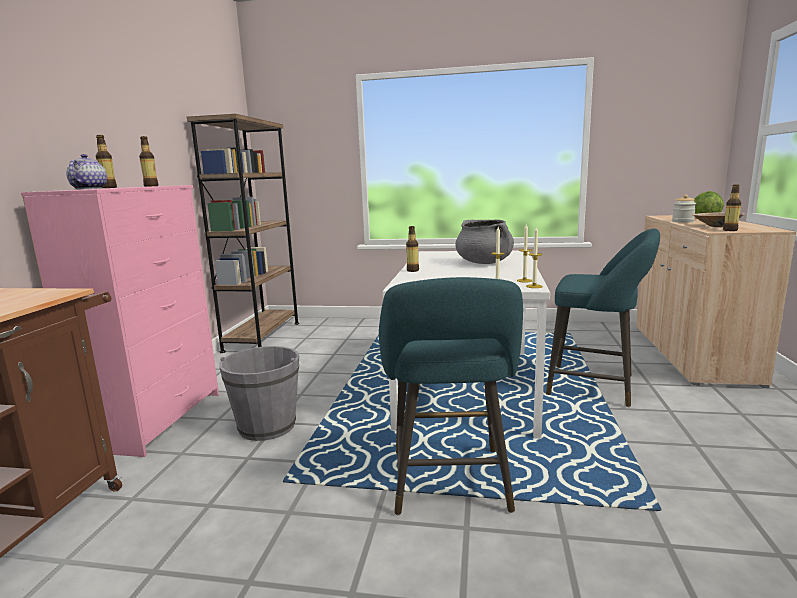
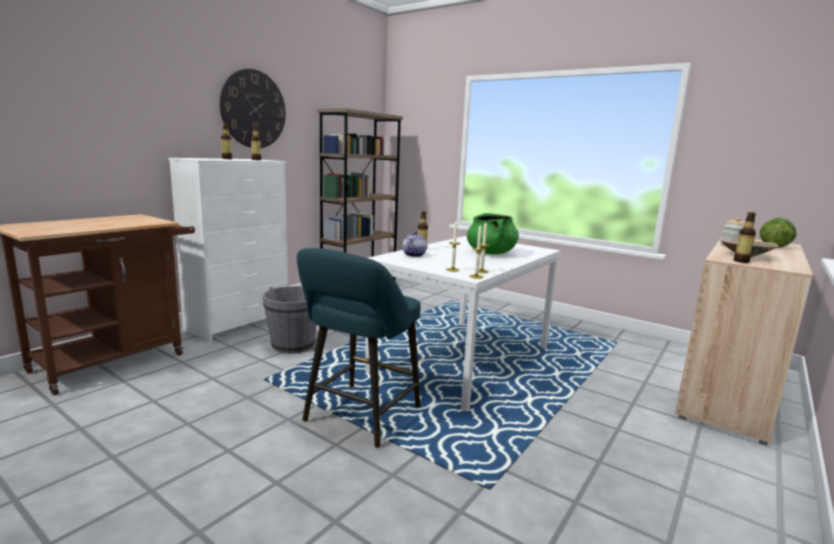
camera: 25 degrees right, 0 degrees up
(89, 189) = (204, 159): teapot -> teapot (414, 255)
(117, 116) = (253, 109): none -> wall clock
(158, 420) = (239, 323): pink dresser -> white dresser
(484, 263) = (491, 253): grey cooking pot -> green cooking pot
(596, 386) = (575, 390): turquoise stool -> none

